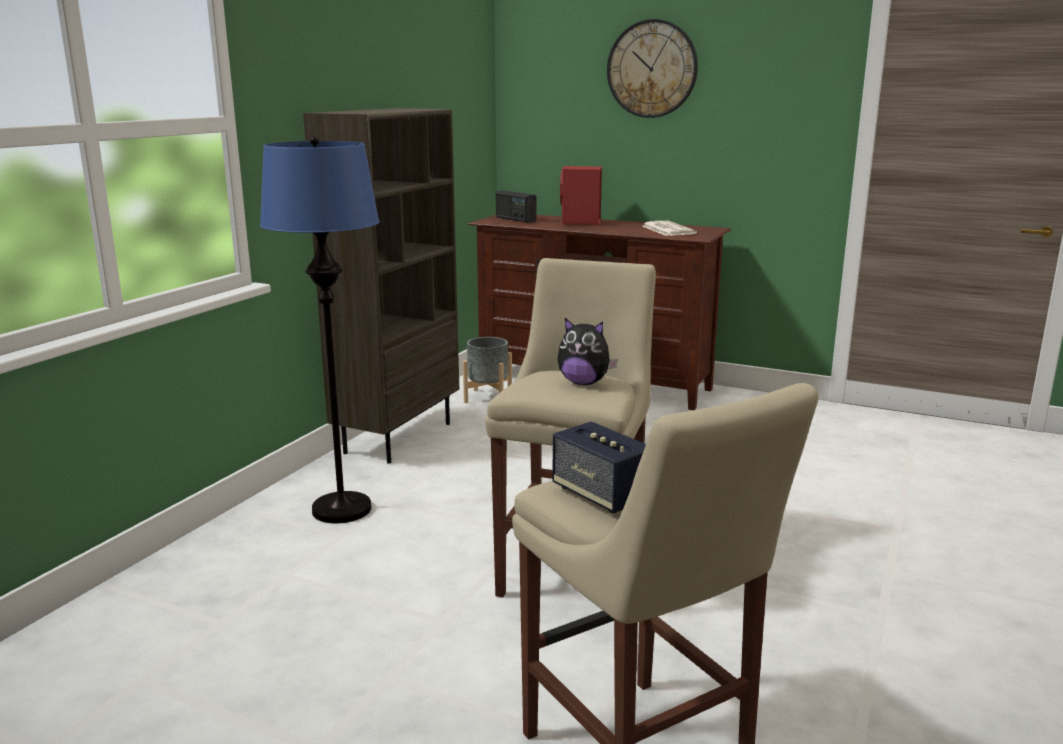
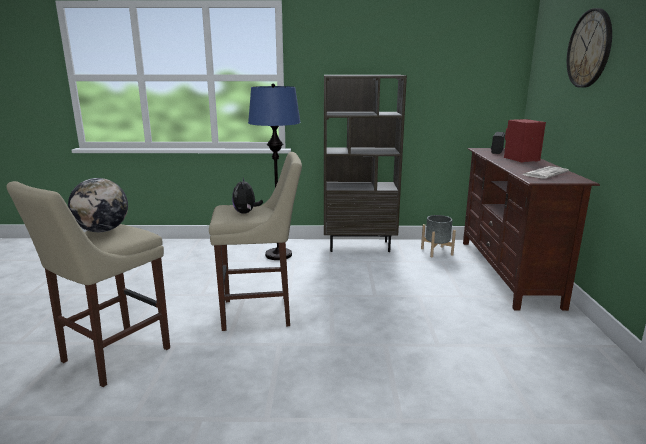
camera: 65 degrees right, 0 degrees up
(601, 495) = (103, 230): speaker -> globe

